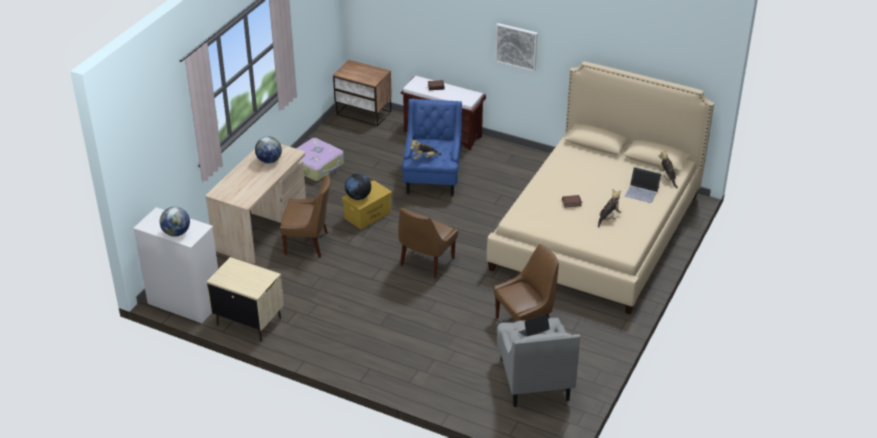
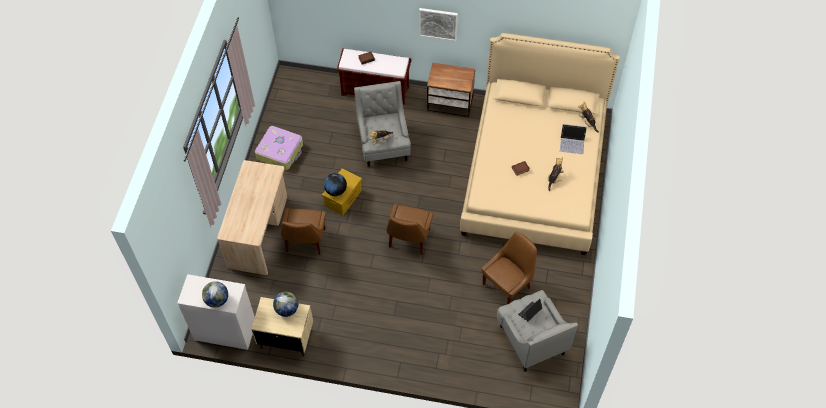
camera: 15 degrees left, 20 degrees up
(269, 161) = (257, 185): globe -> globe (287, 309)
(308, 244) = (305, 242): brown chair -> brown chair turned 105 degrees clockwise
(364, 113) = (300, 81): nightstand -> nightstand (450, 104)
(432, 179) = (383, 144): blue armchair -> grey armchair

